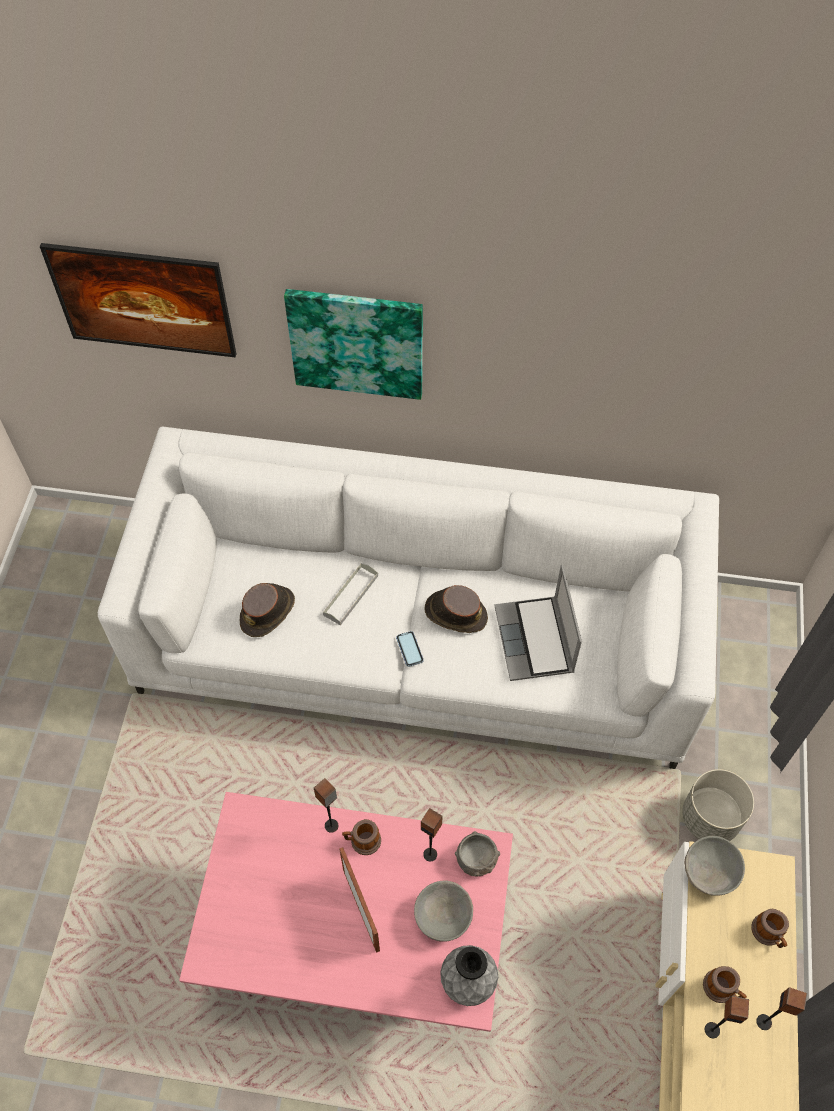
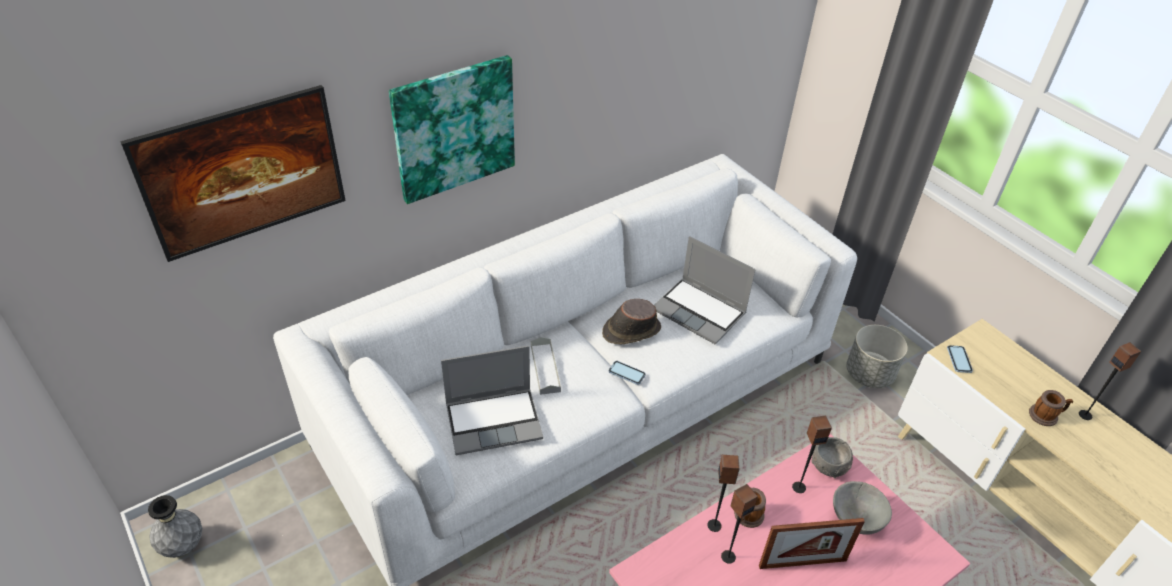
camera: 45 degrees left, 15 degrees down
(268, 612) = (495, 421): brown hat -> laptop
(361, 910) = (802, 563): picture frame -> picture frame turned 150 degrees clockwise
(468, 981) = (920, 545): grey vase -> grey vase (183, 546)
(710, 873) = (959, 360): grey bowl -> phone
(712, 1029) = (1071, 442): speaker -> speaker (728, 556)
(769, 933) = (1025, 367): mug -> none

